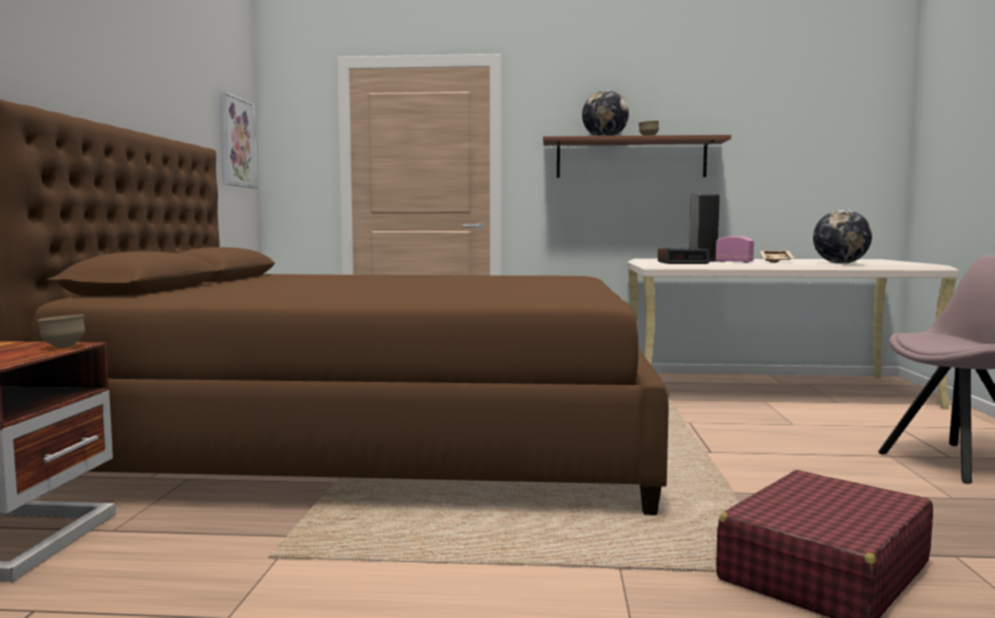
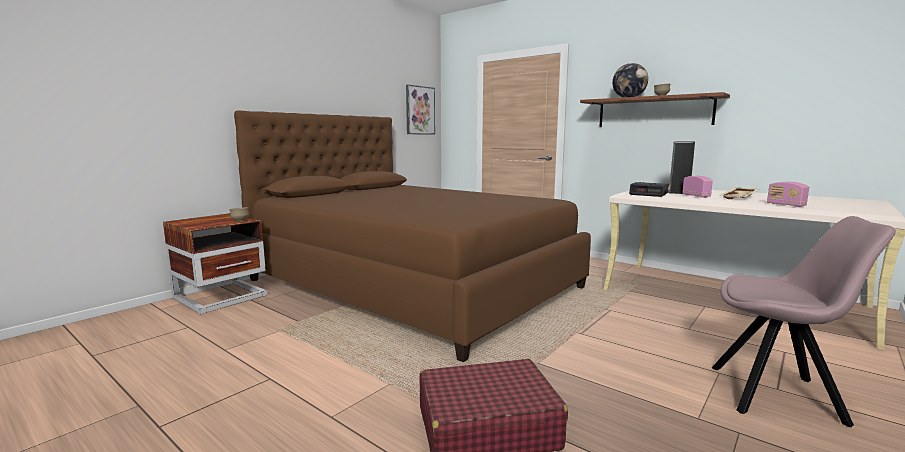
camera: 35 degrees right, 5 degrees up
(840, 263) = (786, 205): globe -> radio

